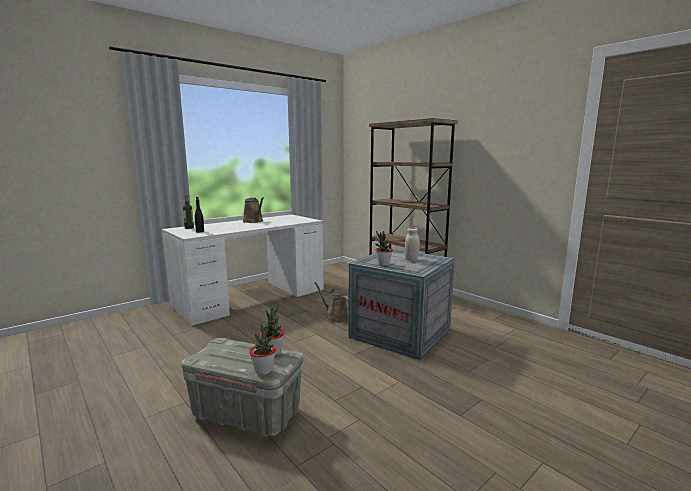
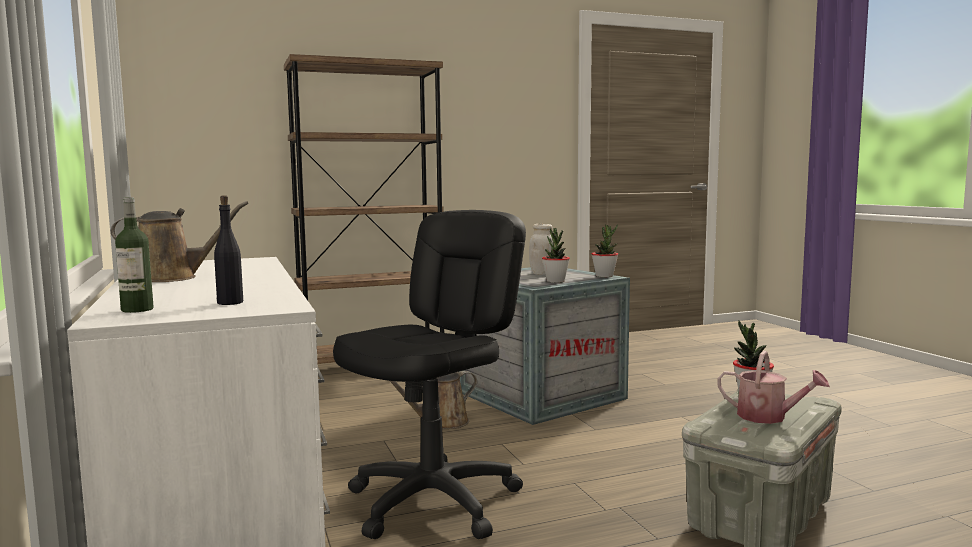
camera: 70 degrees left, 5 degrees down
(231, 356) = (768, 417): none -> watering can
(247, 331) = (434, 502): none -> black office chair
(263, 370) = (811, 402): potted plant -> potted plant (604, 276)

